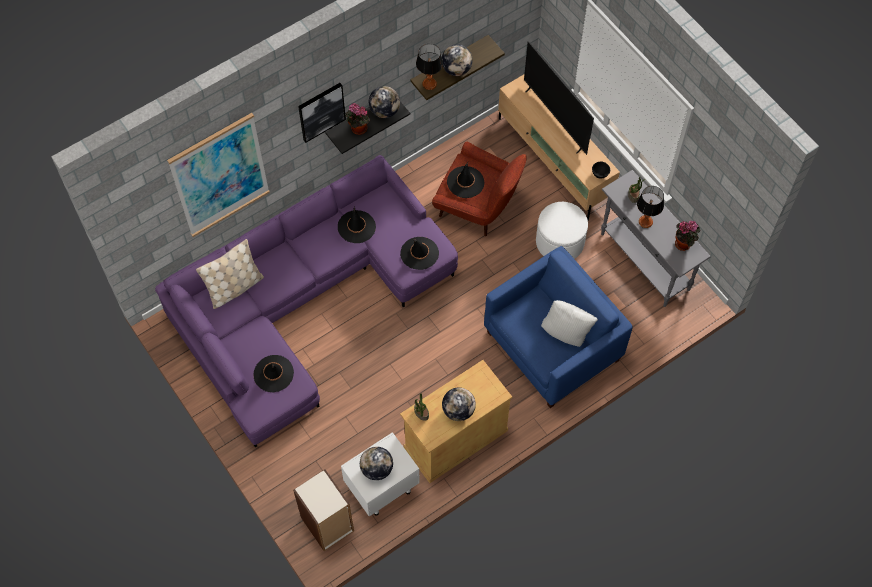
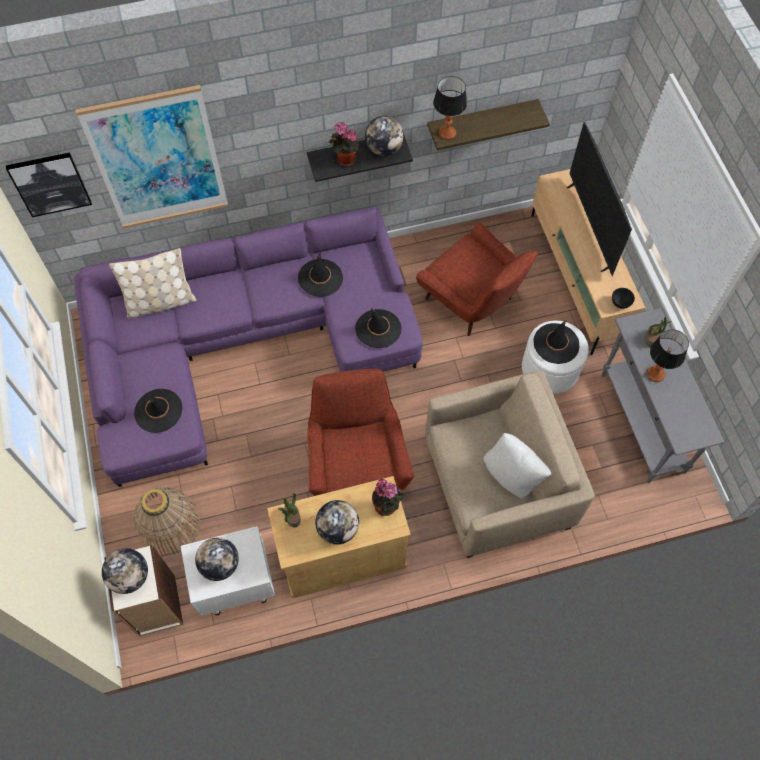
camera: 20 degrees right, 0 degrees up
(308, 461) = (168, 524): none -> basket
(321, 111) = (302, 121): picture -> picture (50, 183)
(438, 367) = (357, 465): none -> red armchair
(456, 69) = (485, 126): globe -> globe (130, 576)
(465, 182) = (462, 267): black hat -> black hat (556, 344)
(552, 346) = (497, 485): blue armchair -> beige armchair
(684, 244) = (695, 416): potted plant -> potted plant (387, 506)

